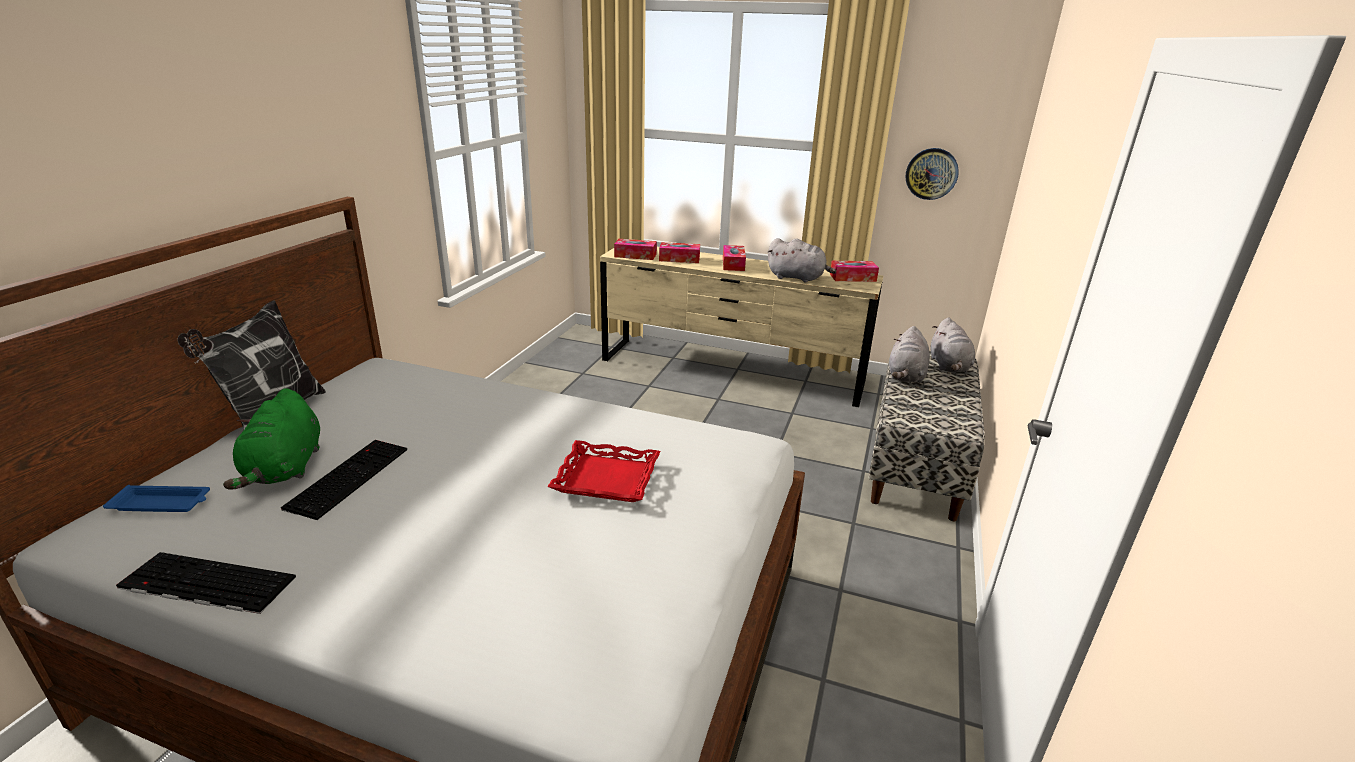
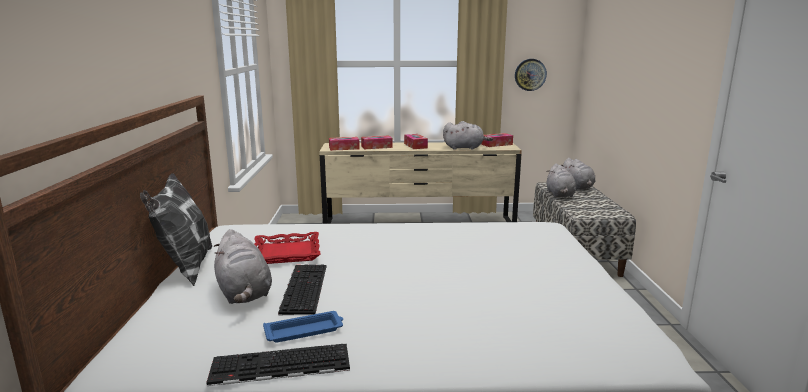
camera: 20 degrees left, 10 degrees down
(162, 504) = (167, 332): blue tray -> blue tray (305, 331)
(285, 468) = (244, 293): green plush toy -> grey plush toy
(607, 477) = (484, 255): red tray -> red tray (287, 252)

